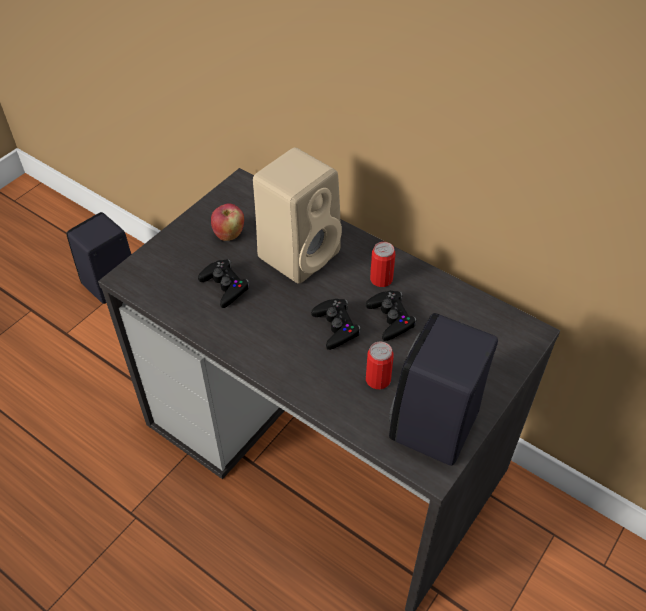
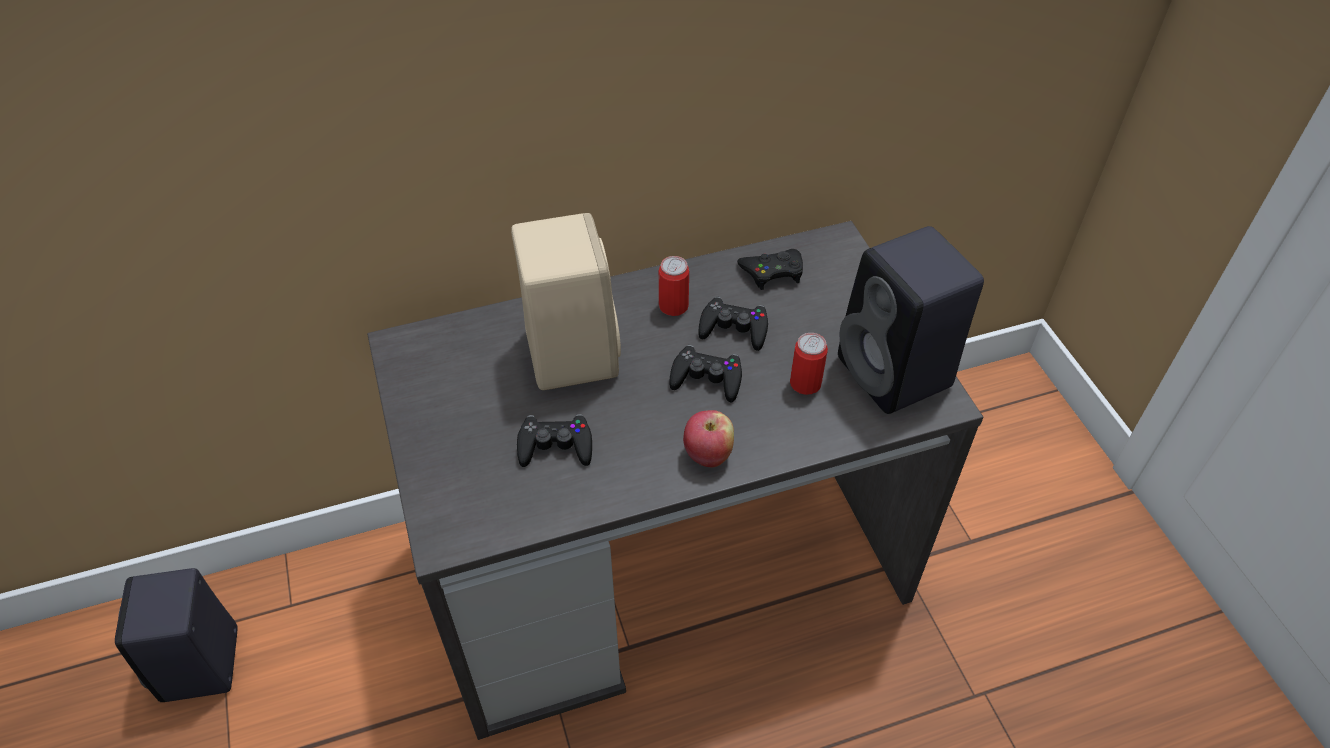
camera: 55 degrees left, 0 degrees up
(229, 234) = (474, 400): apple -> apple (708, 455)
(461, 312) = (772, 272): none -> black game controller

